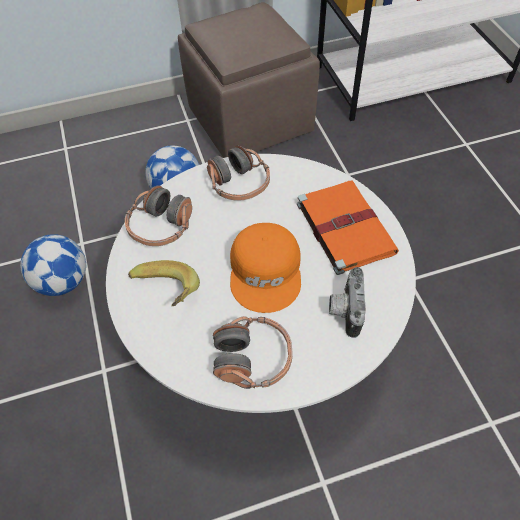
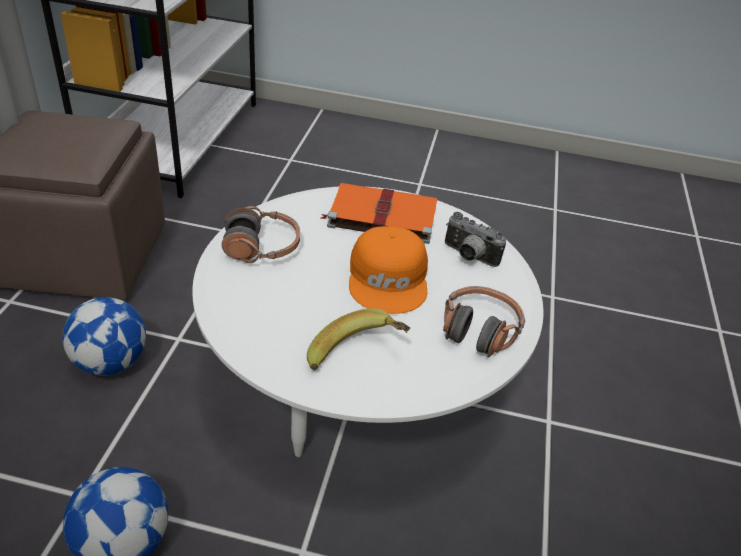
camera: 65 degrees left, 15 degrees down
(161, 226) = (259, 323): headphones -> none
(267, 272) = (389, 279): orange cap -> orange cap turned 60 degrees clockwise

